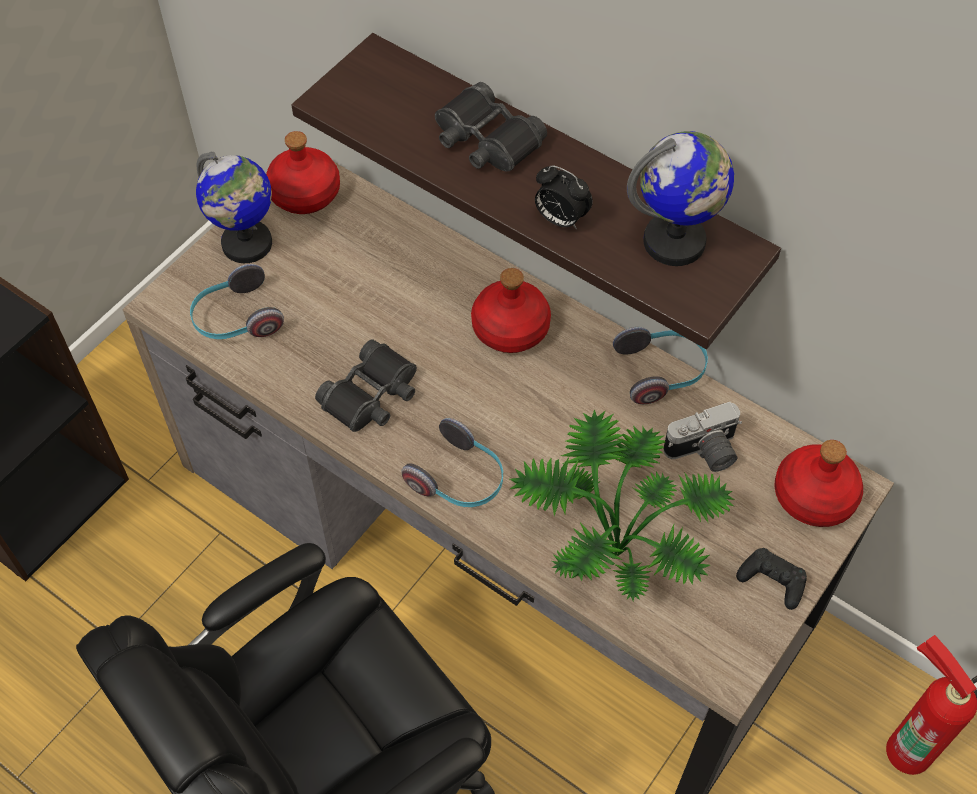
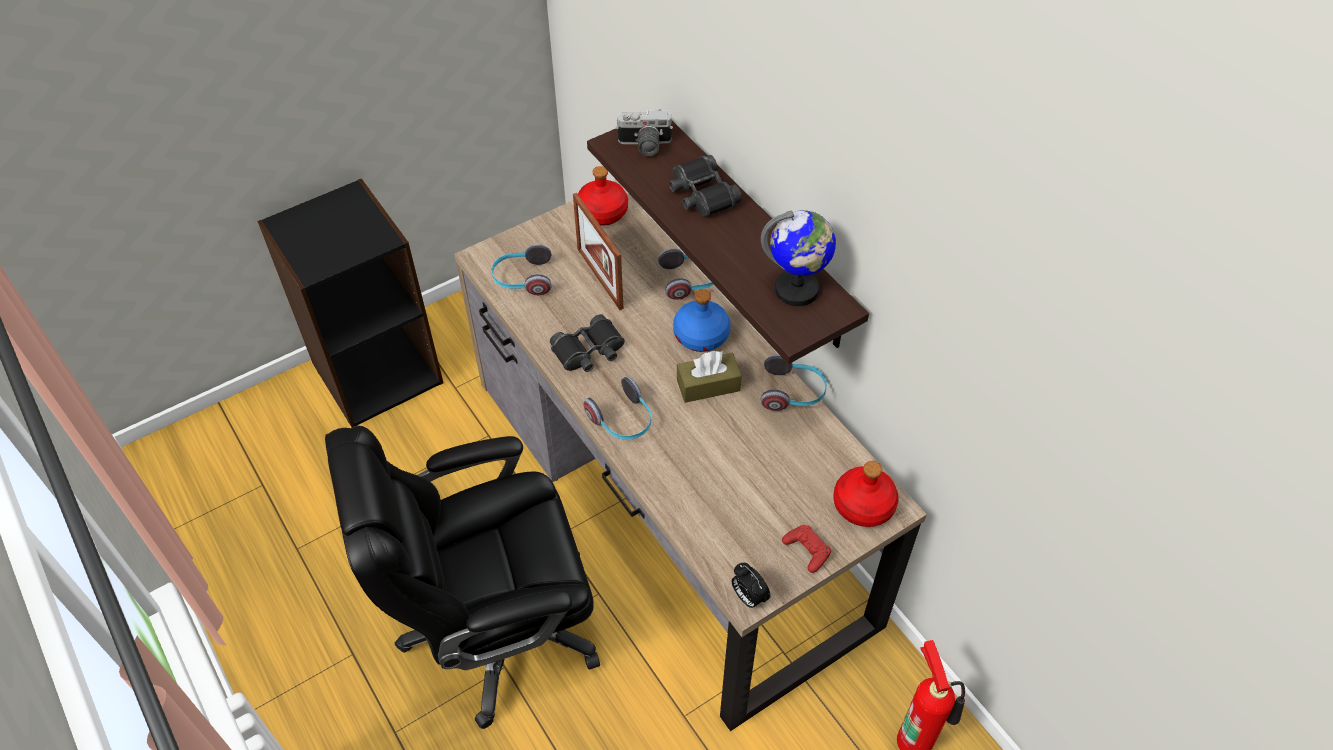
camera: 20 degrees right, 5 degrees down
(247, 244) = (550, 234): globe -> none
(341, 288) = (600, 278): none -> picture frame
(464, 256) = (690, 280): none -> headphones
(511, 329) = (701, 336): red bottle -> blue bottle
(549, 394) = (708, 385): none -> brown tissue box
(560, 219) = (726, 255): alarm clock -> alarm clock (748, 597)
(615, 541) = (709, 491): potted plant -> none
(704, 453) = (798, 454): camera -> camera (644, 146)
(772, 580) = (807, 550): black game controller -> red game controller

